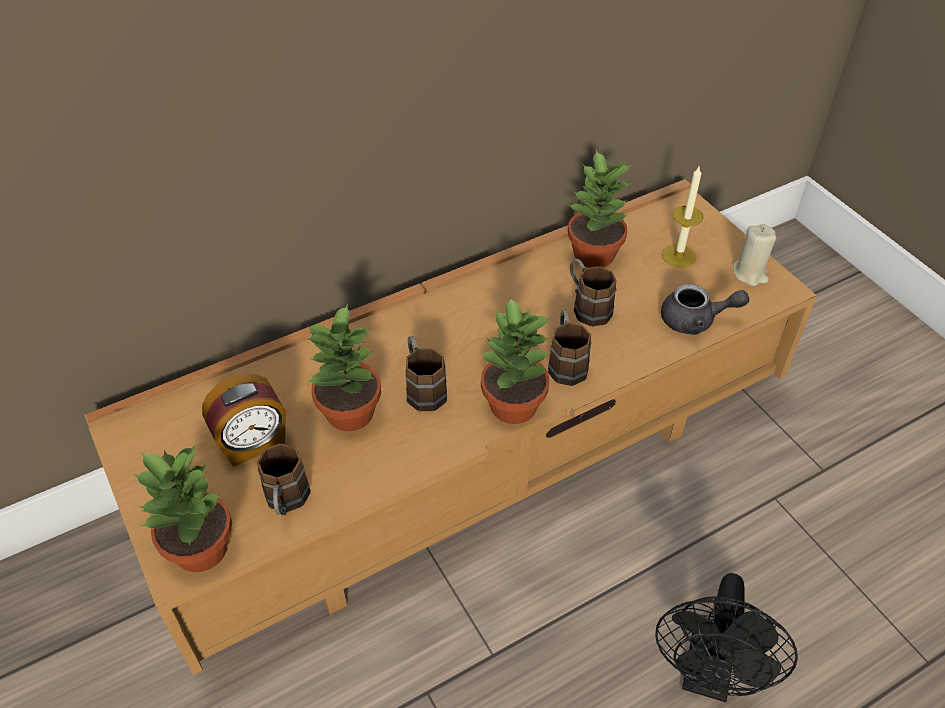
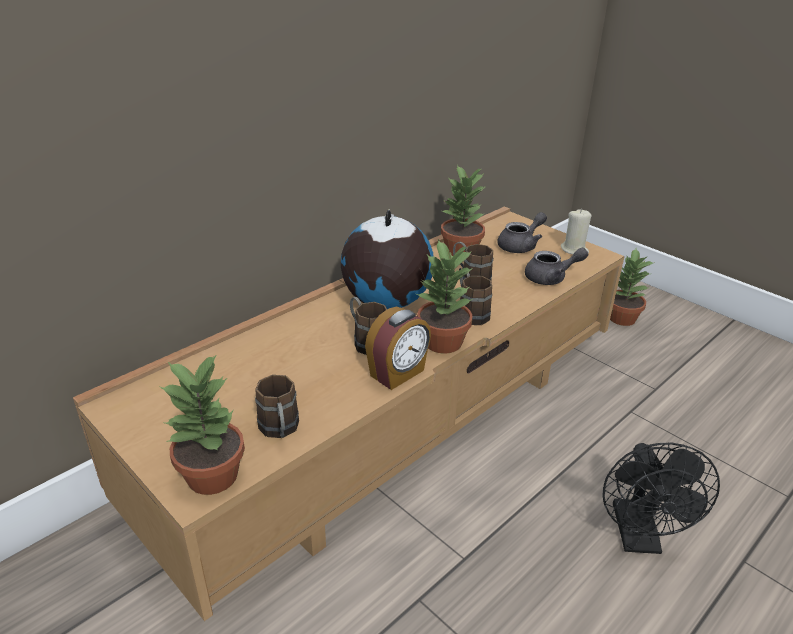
camera: 15 degrees left, 15 degrees down
(253, 444) = (236, 396): alarm clock -> alarm clock (398, 374)
(348, 413) = (312, 365): potted plant -> potted plant (621, 319)
(466, 329) = (386, 303): none -> globe
(678, 256) = (521, 246): candle -> grey teapot

